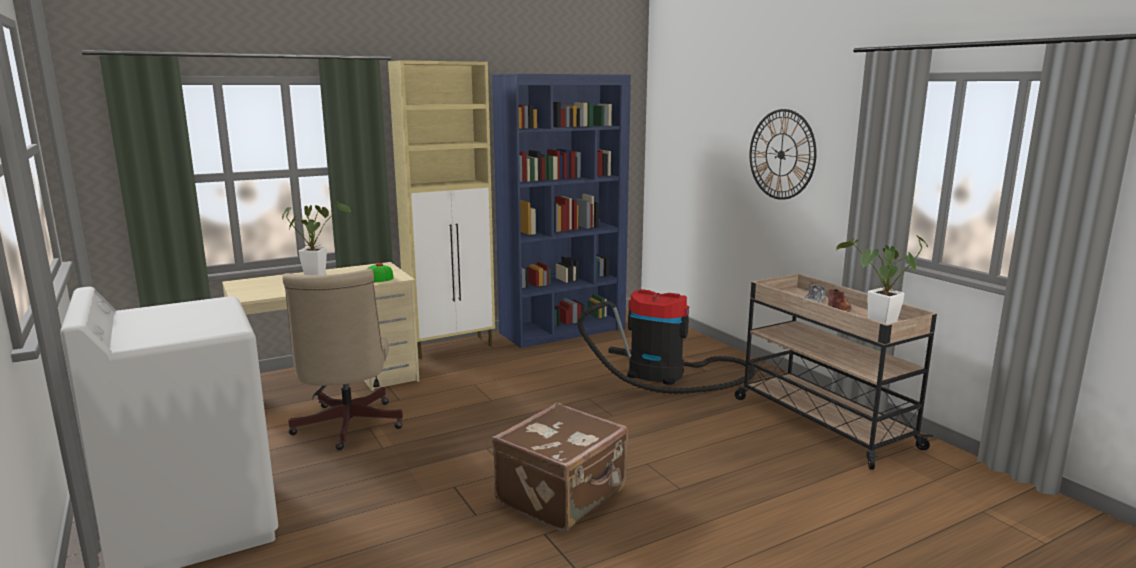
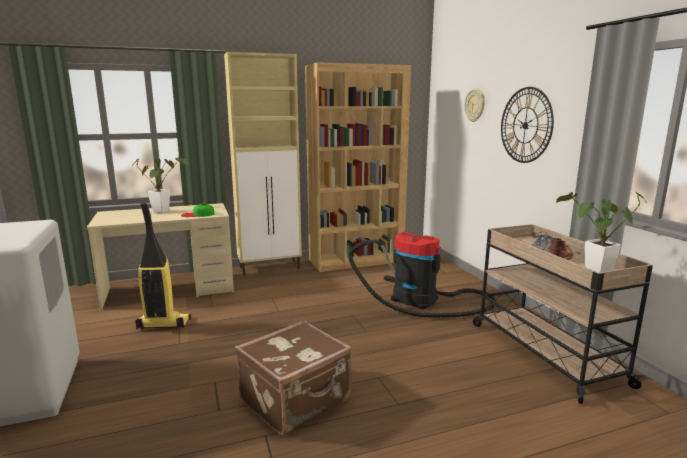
camera: 10 degrees right, 0 degrees up
(346, 428) = (163, 325): beige office chair -> vacuum cleaner
(563, 331) = (356, 261): blue bookcase -> brown bookcase
(713, 126) = (475, 105): none -> wall clock

